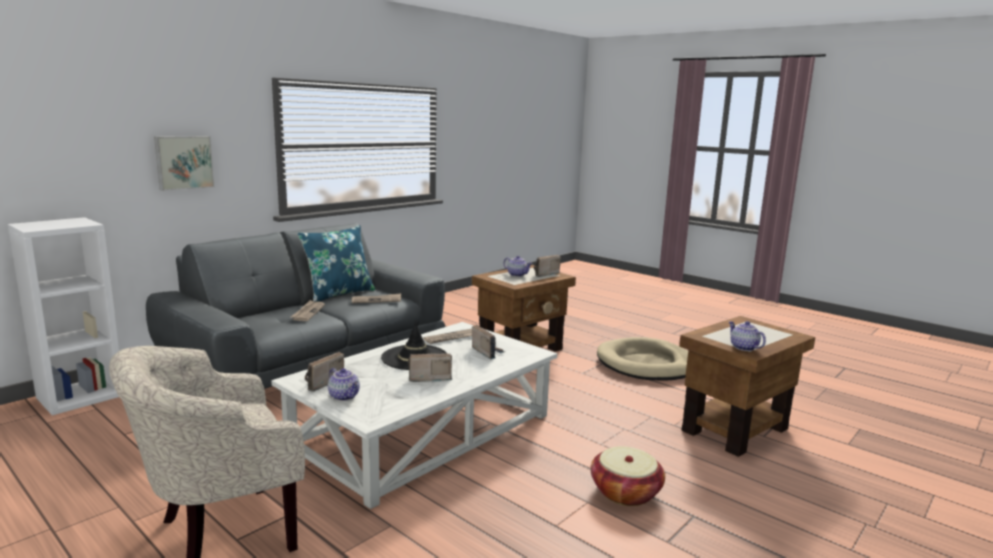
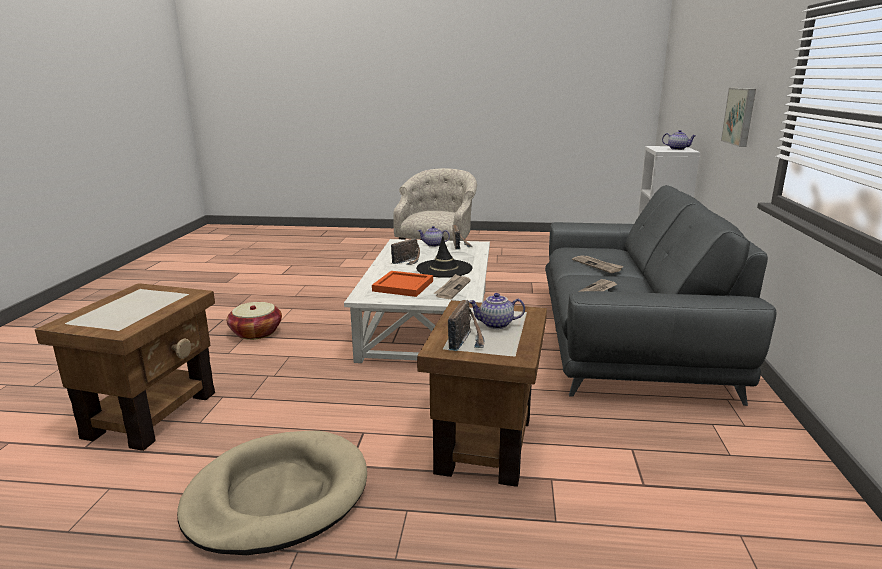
camera: 145 degrees right, 5 degrees up
(338, 294) = (649, 288): blue pillow -> none
(487, 352) = (402, 286): radio -> orange tray
(743, 347) = (146, 289): teapot -> teapot (677, 149)

